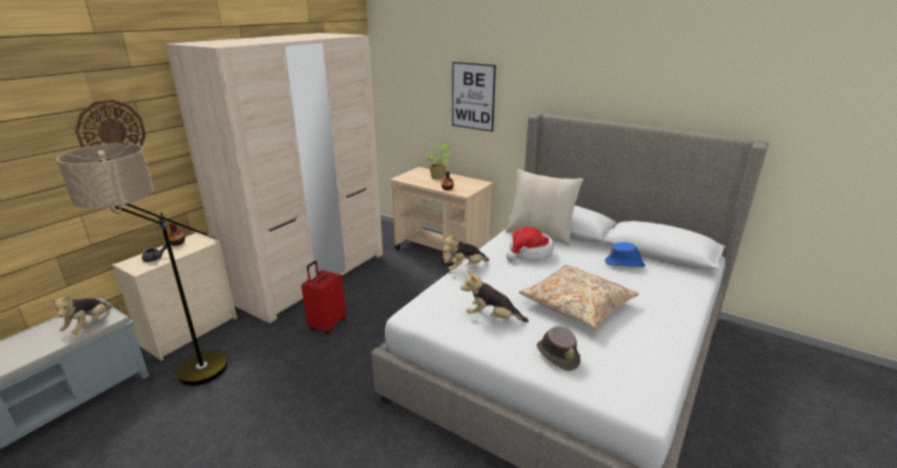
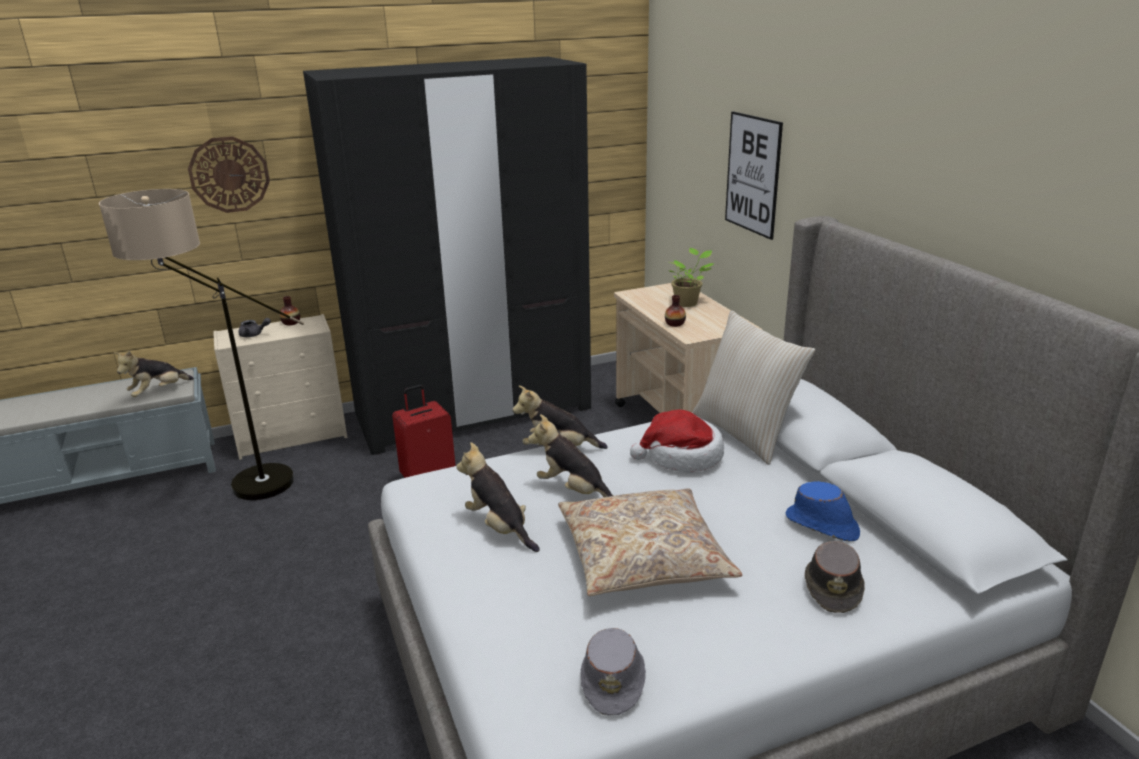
camera: 35 degrees right, 0 degrees up
(310, 276) = (473, 411): beige wardrobe -> black wardrobe
(503, 286) = (574, 491): none -> plush toy
(557, 354) = (510, 611): brown hat -> brown hat (833, 587)
(642, 363) = (613, 679): none -> grey hat

